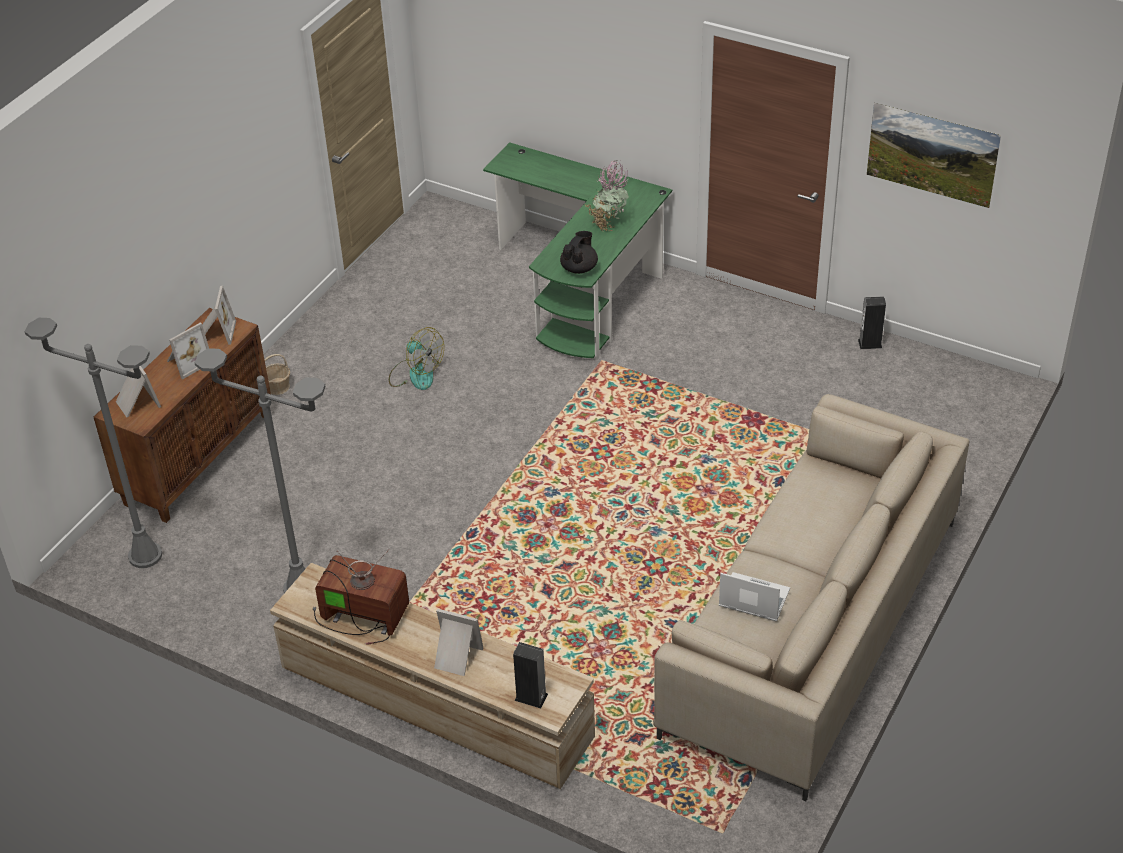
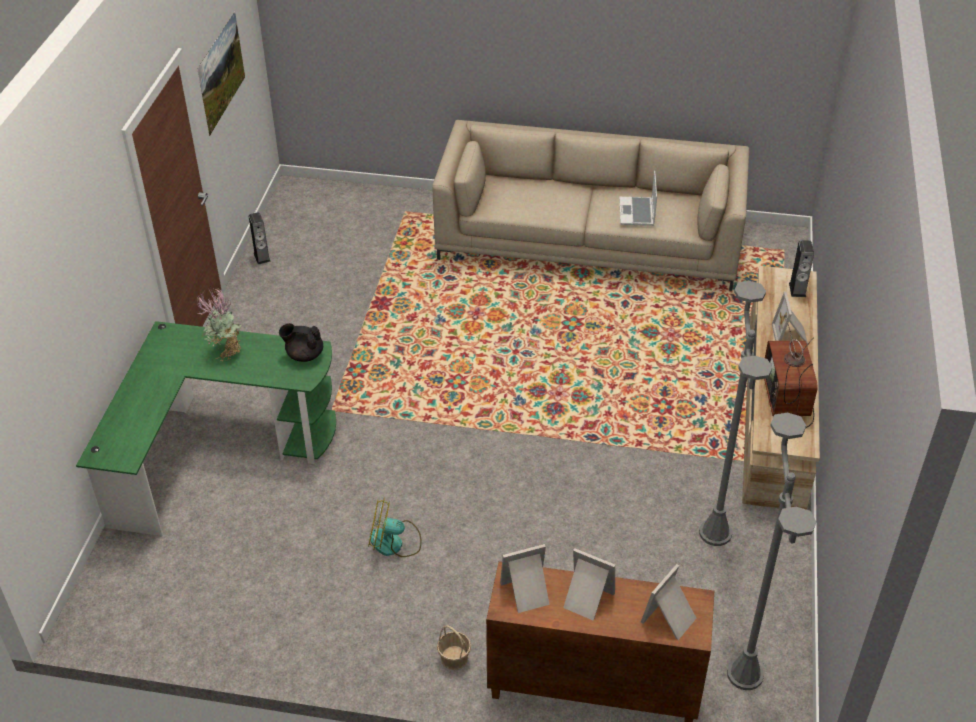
camera: 110 degrees left, 0 degrees up
(415, 374) = (394, 543): fan -> fan turned 105 degrees counterclockwise

